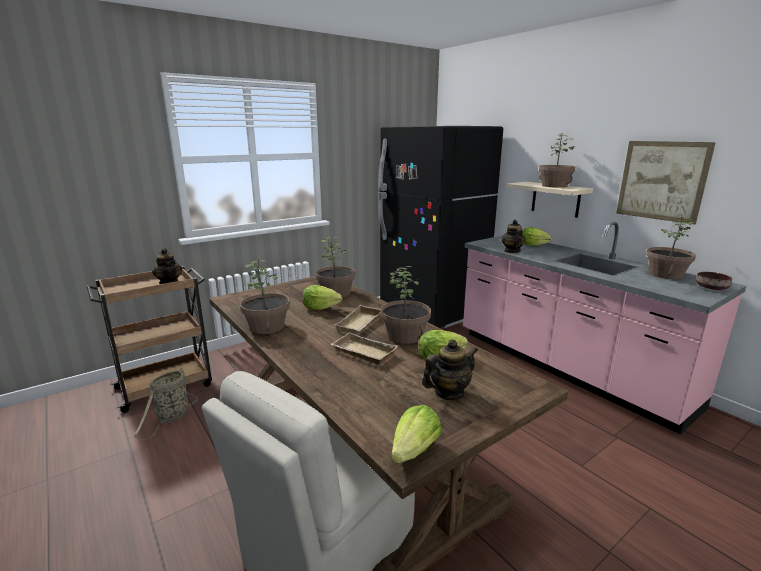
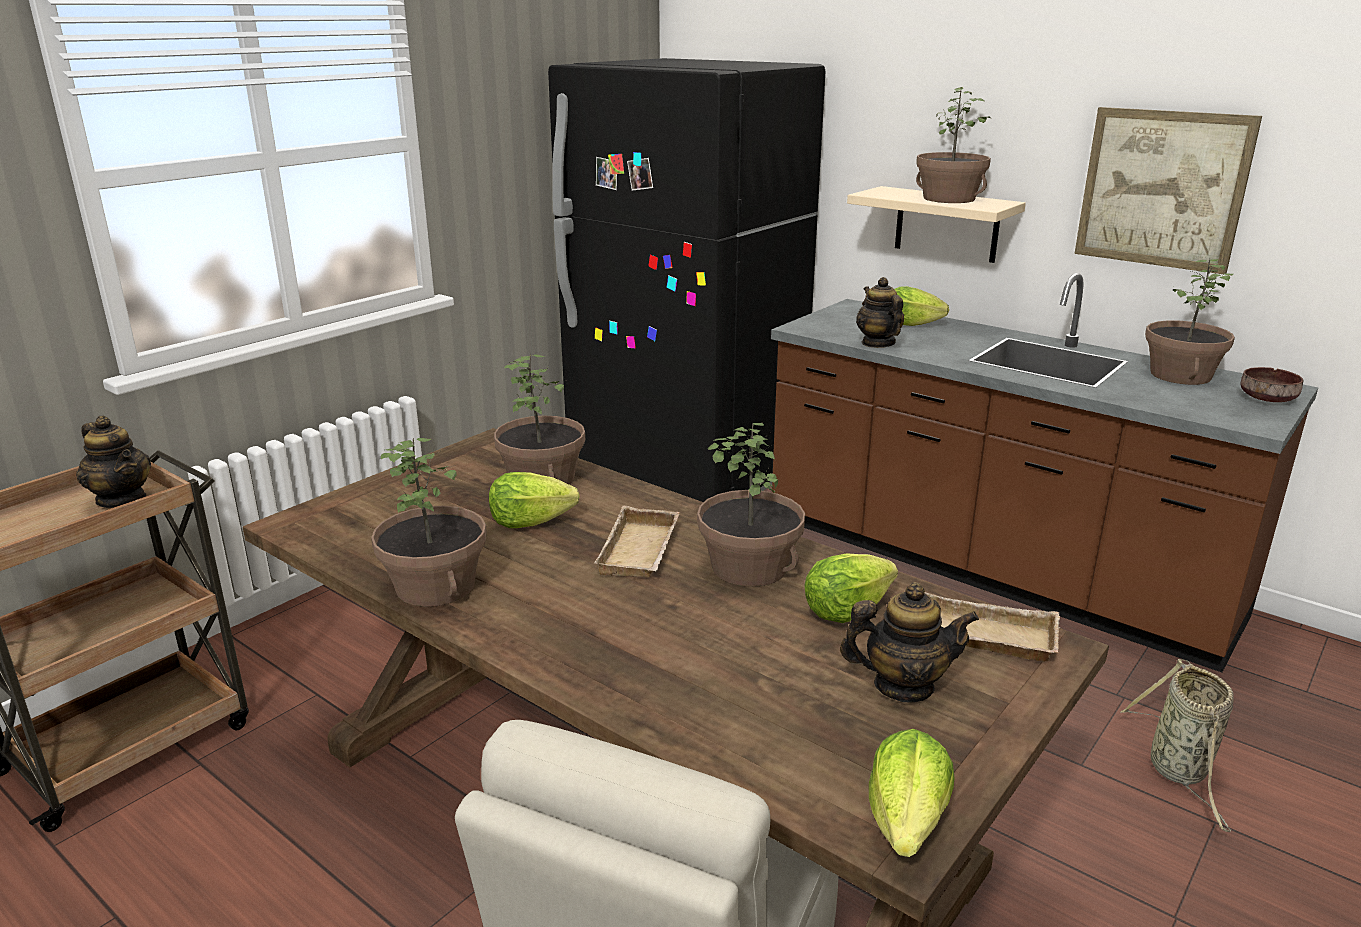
camera: 15 degrees left, 5 degrees up
(172, 417) = (186, 821): basket -> basket (1180, 772)
(362, 353) = (684, 621): beige tray -> beige tray (981, 638)
(448, 393) = (903, 686): teapot -> teapot turned 45 degrees clockwise
(565, 368) = (990, 569): pink counter -> brown counter

